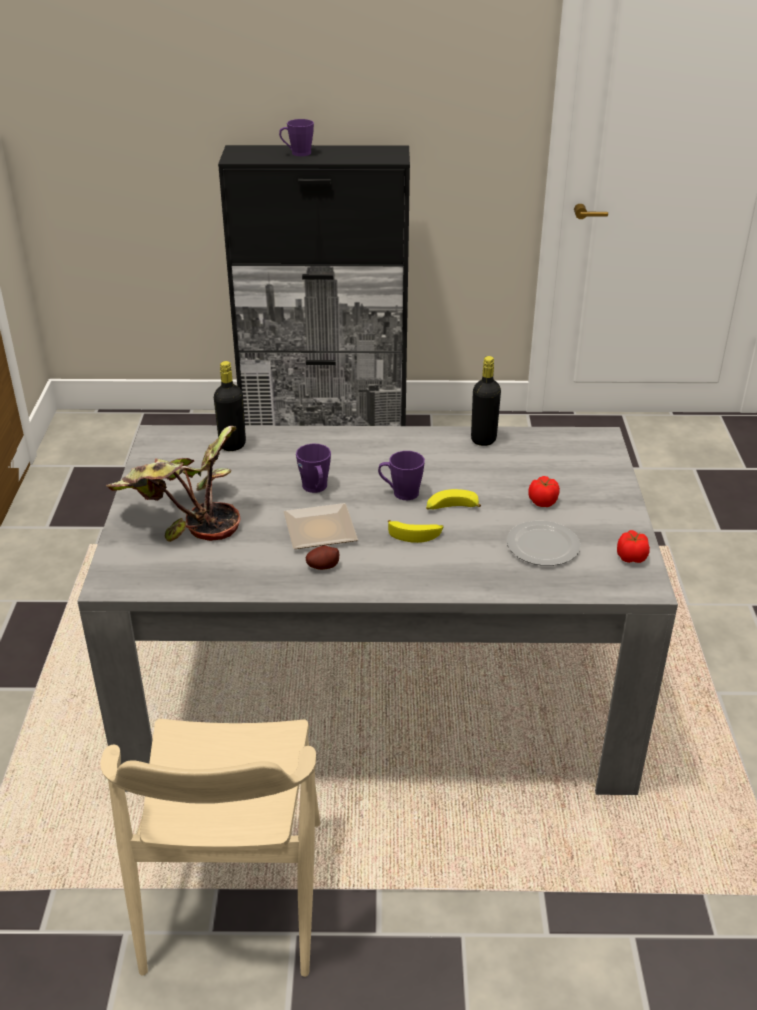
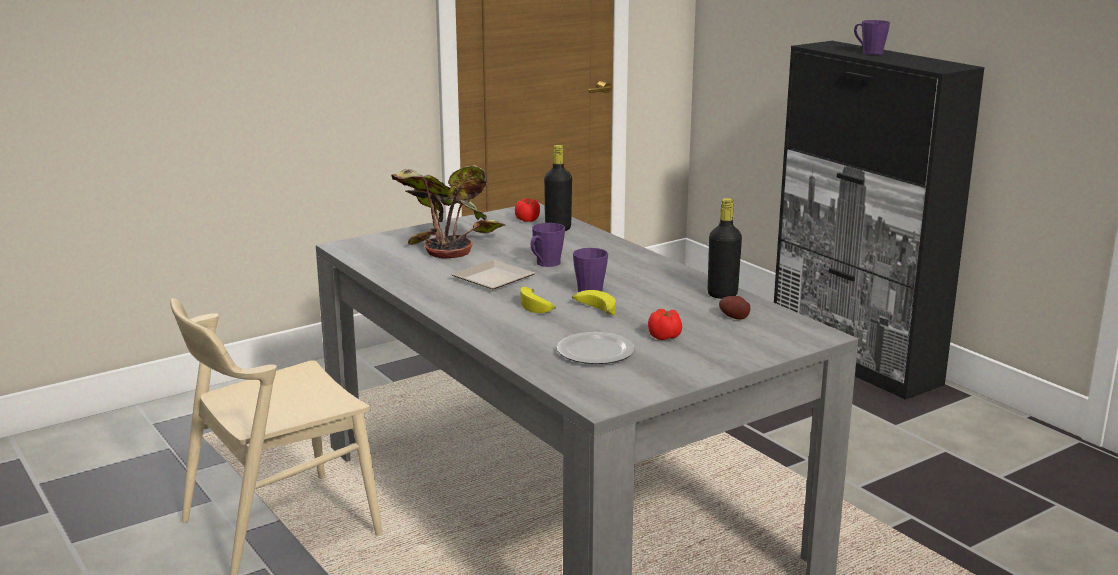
camera: 55 degrees right, 15 degrees down
(322, 566) = (448, 291): potato -> potato (733, 316)
(631, 557) = (637, 388): tomato -> tomato (528, 220)

